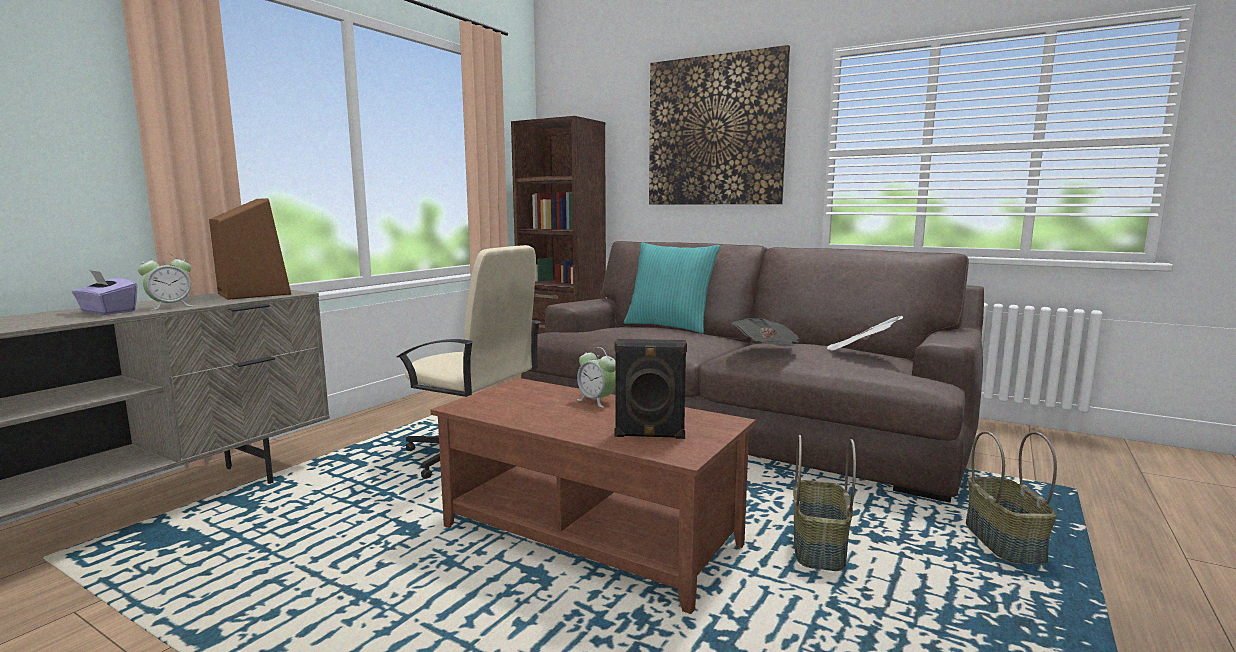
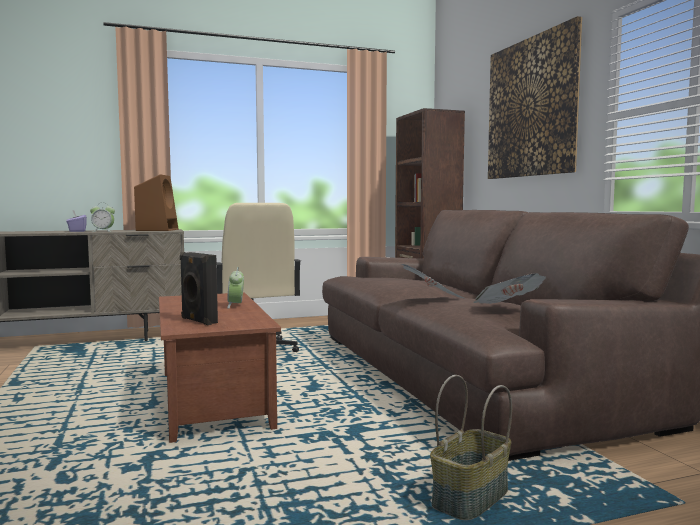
camera: 40 degrees right, 5 degrees down
(669, 326) = (443, 282): turquoise pillow -> none
(817, 547) = (318, 446): basket -> none

